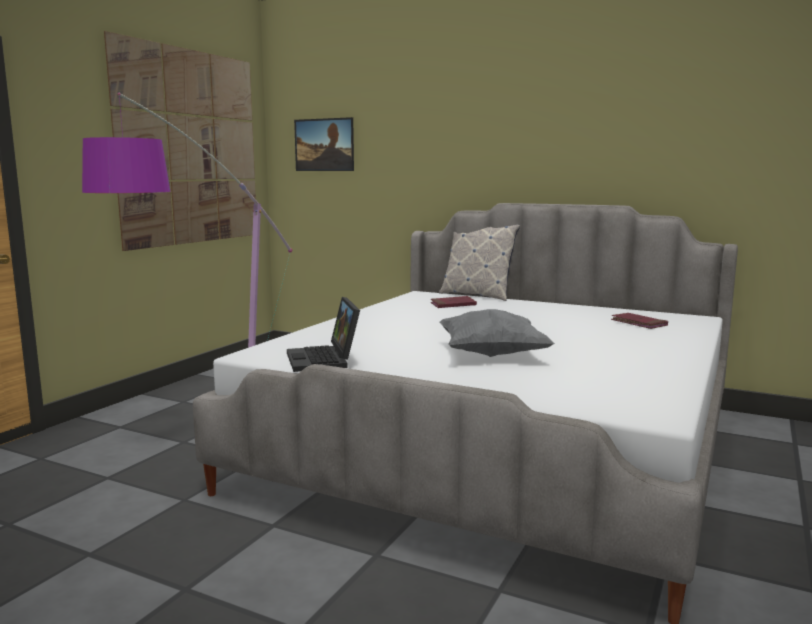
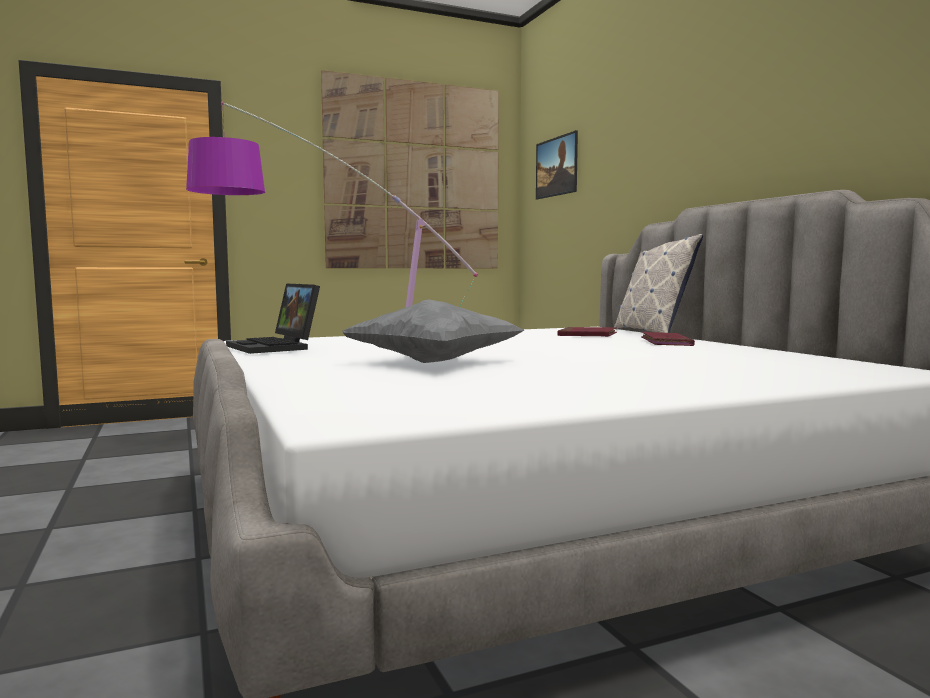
camera: 40 degrees right, 5 degrees down
(324, 360) = (276, 347): laptop -> laptop turned 60 degrees counterclockwise
(638, 323) = (767, 365): red book -> red book (666, 342)

